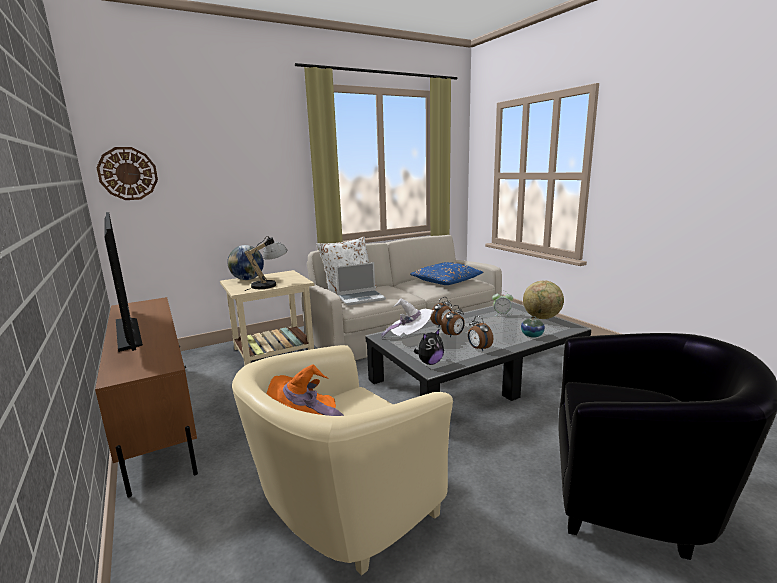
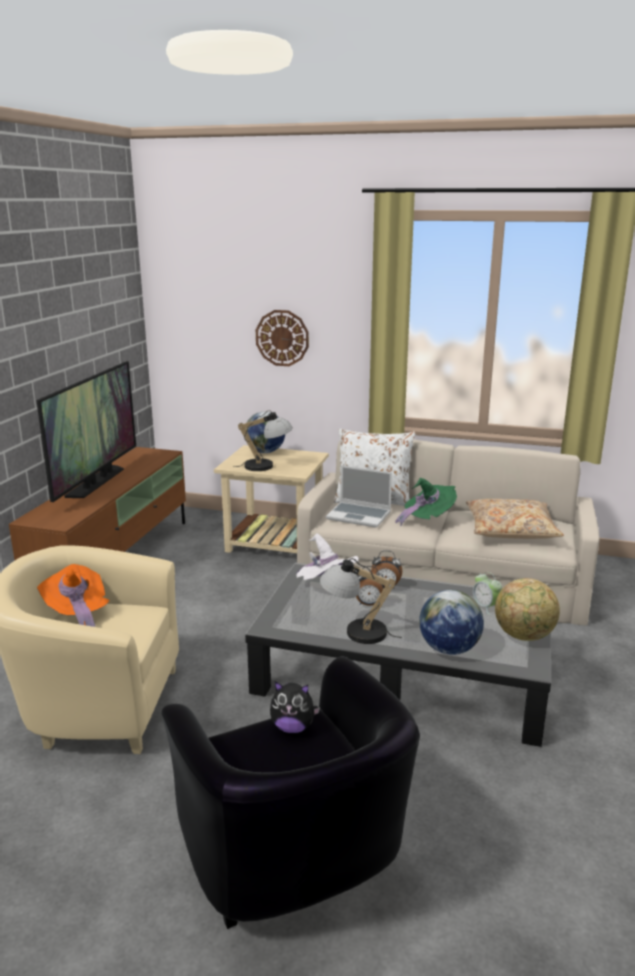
camera: 45 degrees right, 5 degrees up
(128, 173) = (180, 315): wall clock -> wall clock (282, 338)
(399, 289) = (427, 519): none -> green hat
(429, 363) = (280, 620): plush toy -> plush toy (293, 727)
(446, 281) = (510, 530): blue pillow -> beige pillow
(478, 348) = (355, 631): alarm clock -> table lamp
(532, 335) = (448, 649): vase -> globe

